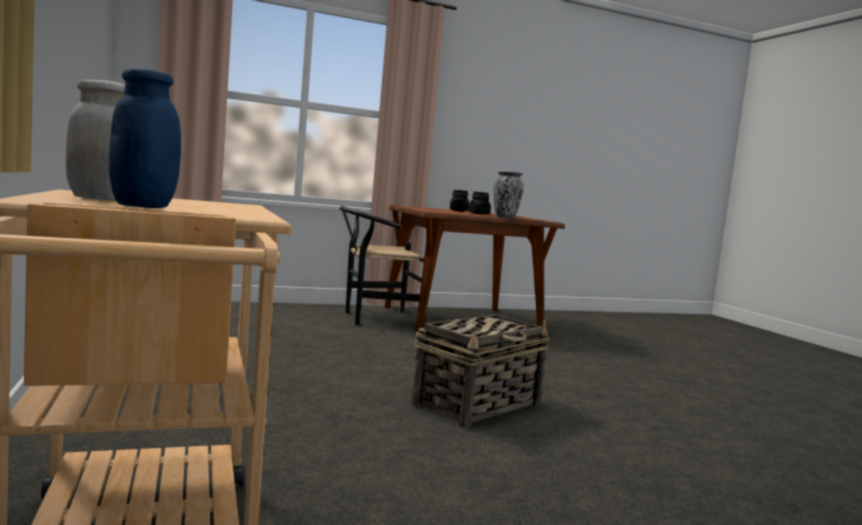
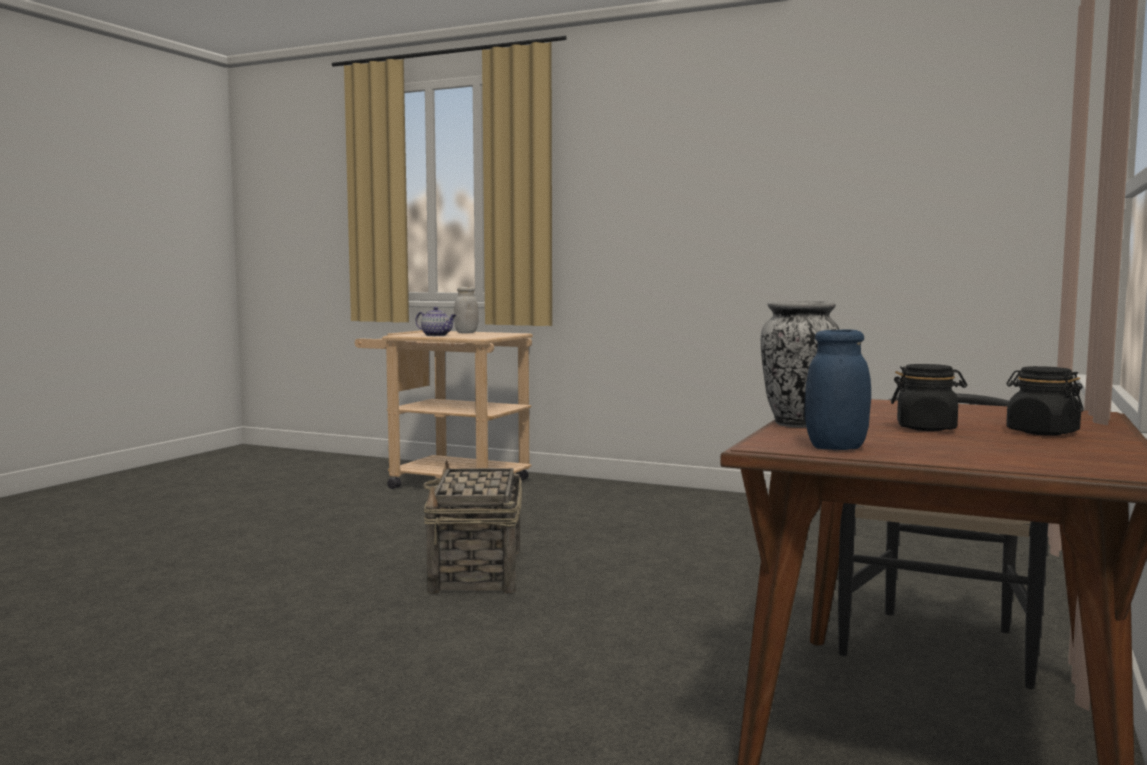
camera: 135 degrees right, 0 degrees up
(143, 206) = (419, 331): blue jar -> blue jar (836, 448)
(229, 209) = (437, 335): none -> teapot

